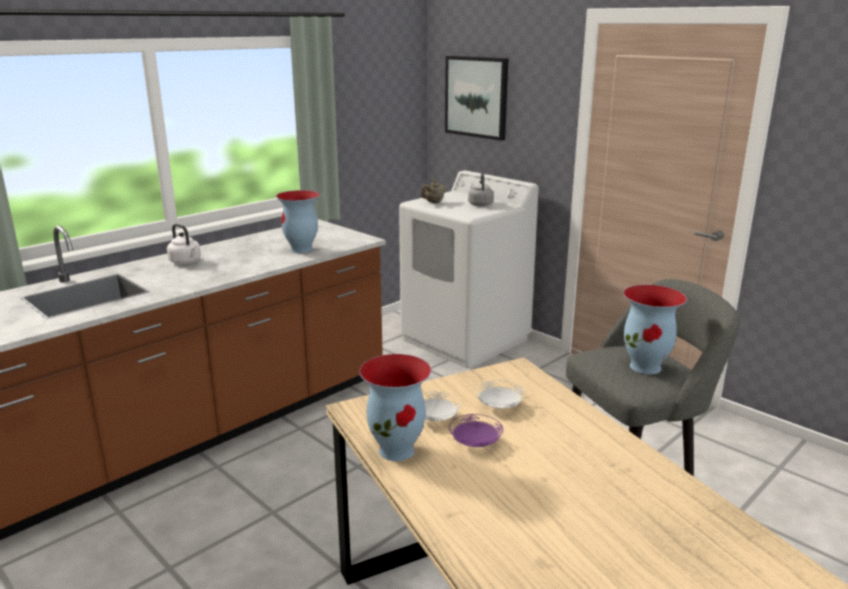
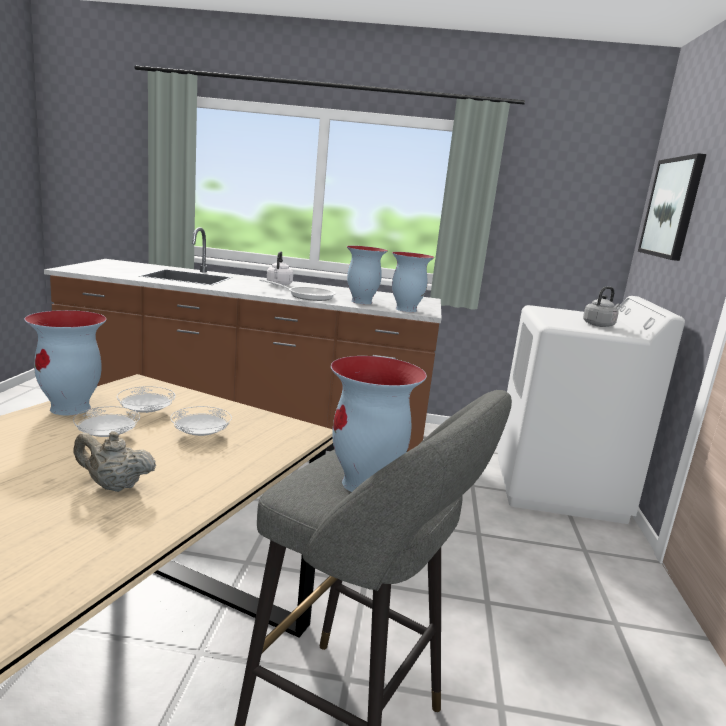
camera: 50 degrees right, 5 degrees down
(254, 263) = (307, 296): none -> frying pan
(345, 242) = (405, 309): none -> vase
(433, 203) = (554, 312): beige teapot -> beige teapot (114, 486)
(476, 443) = (108, 436): purple plate -> white plate

